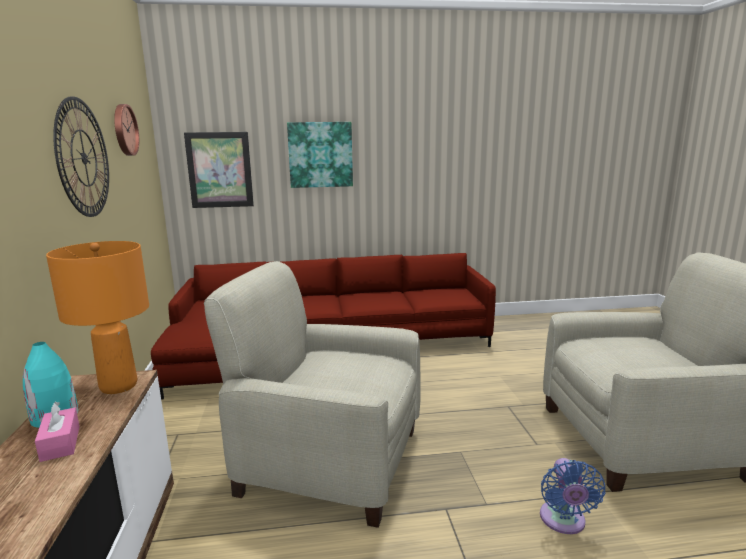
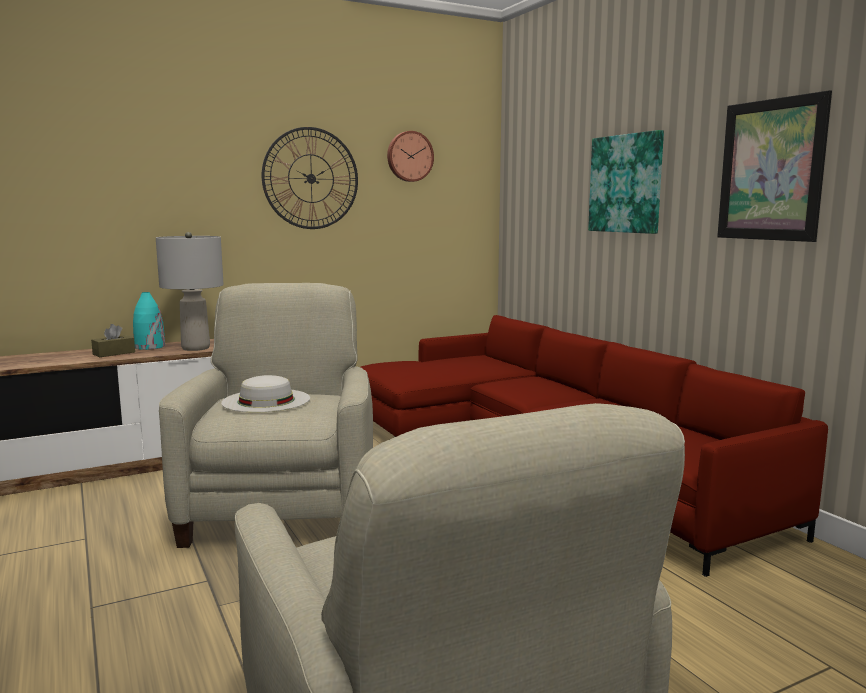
camera: 70 degrees right, 5 degrees down
(60, 443) = (114, 353): pink tissue box -> brown tissue box
(119, 386) = (195, 348): orange table lamp -> grey table lamp
(219, 170) = (537, 204): picture -> picture (771, 170)
(334, 373) = (266, 400): none -> white hat
(563, 521) = (186, 665): blue fan -> none

